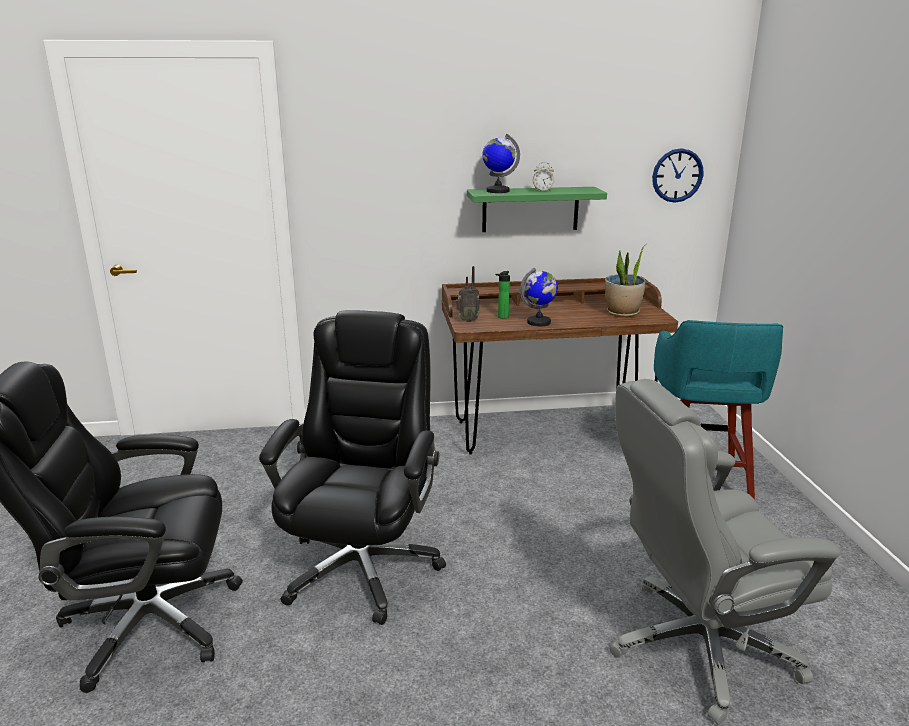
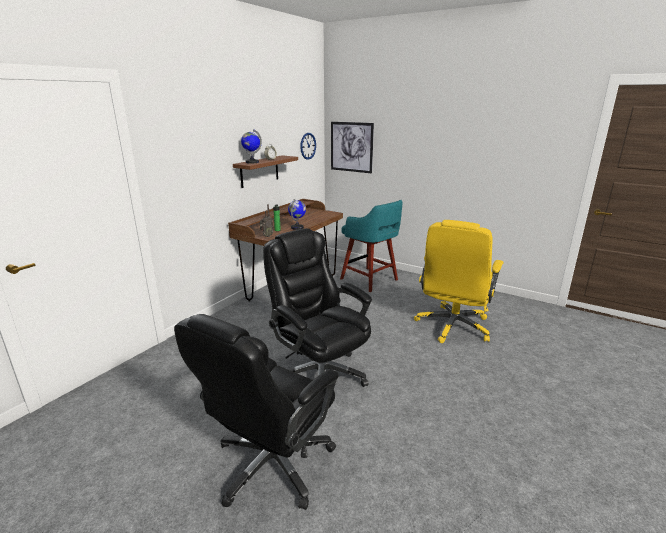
camera: 50 degrees left, 0 degrees up
(530, 209) = (259, 171): green shelf -> brown shelf
(622, 313) = (318, 215): potted plant -> none
(698, 647) = (453, 326): grey office chair -> yellow office chair
(770, 188) = (351, 147): none -> picture

